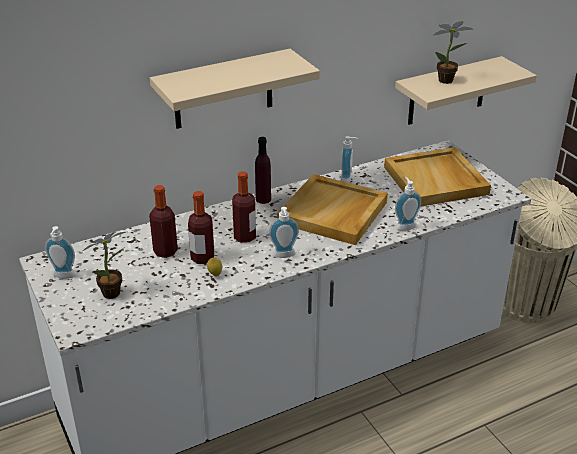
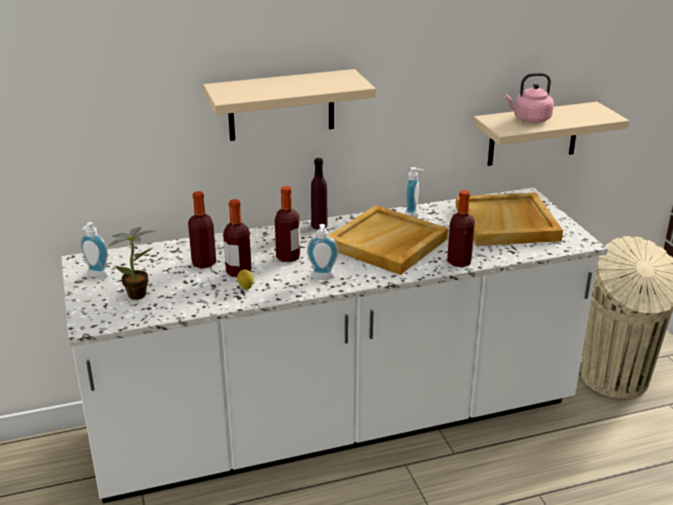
camera: 10 degrees right, 5 degrees down
(404, 226) = (459, 262): soap dispenser -> bottle
(448, 81) = (529, 119): potted plant -> pink kettle

